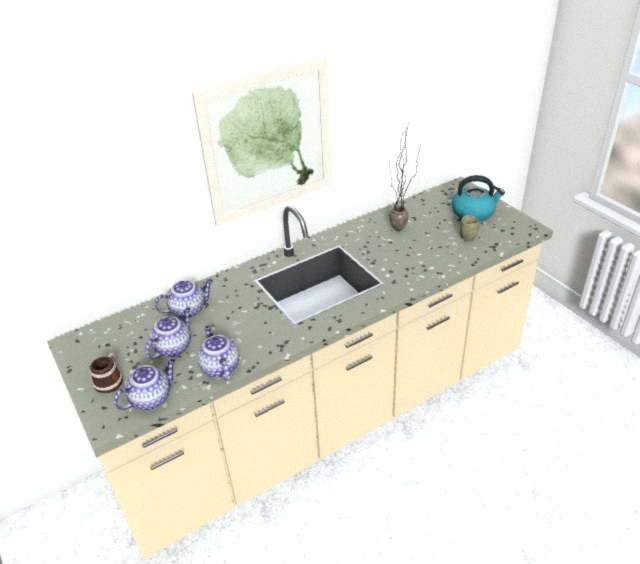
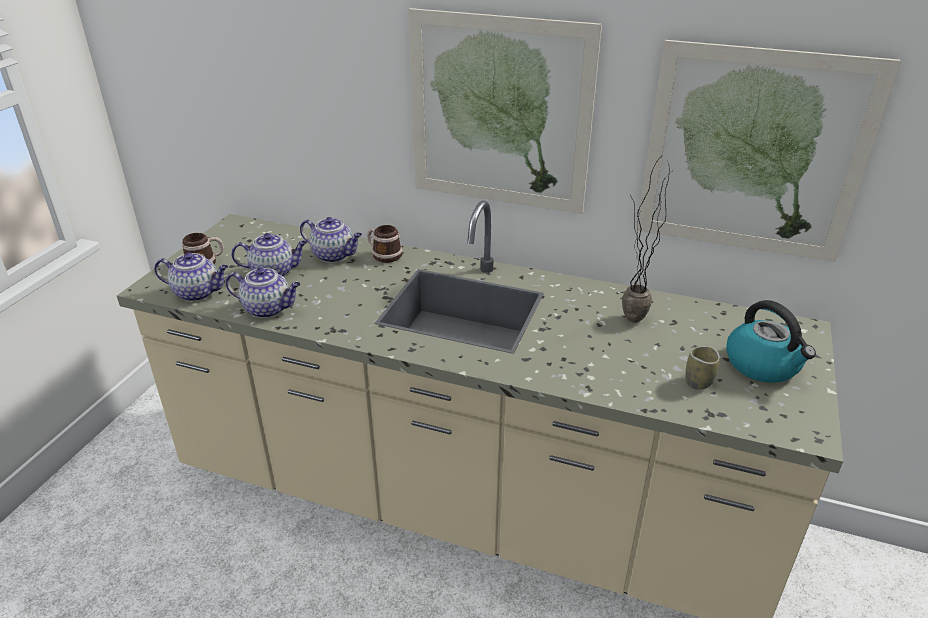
camera: 50 degrees right, 5 degrees down
(217, 287) = (383, 254): none -> mug
(219, 367) = (268, 309): teapot -> teapot turned 75 degrees clockwise
(413, 102) = (753, 154): none -> picture

